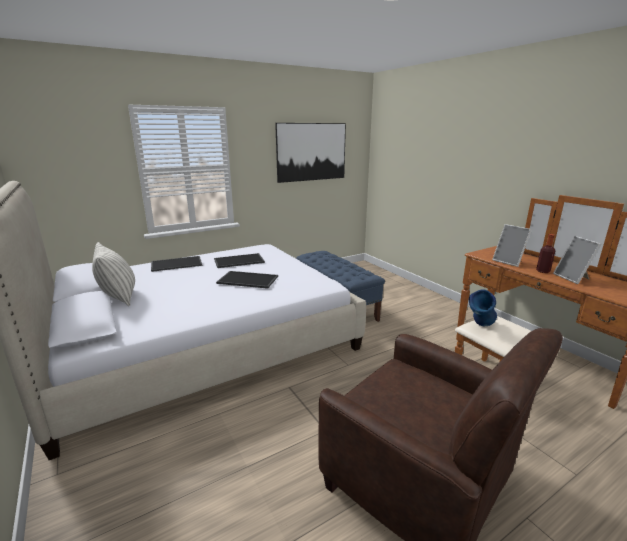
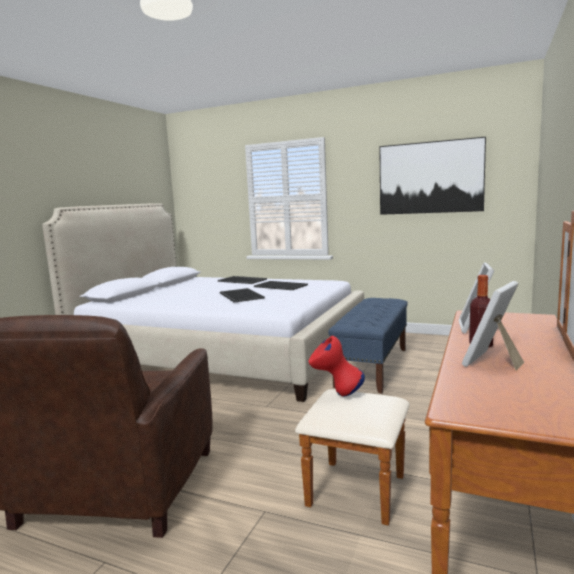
camera: 55 degrees right, 10 degrees down
(119, 297) = (167, 289): pillow -> none
(480, 326) = (337, 394): blue vase -> red vase

